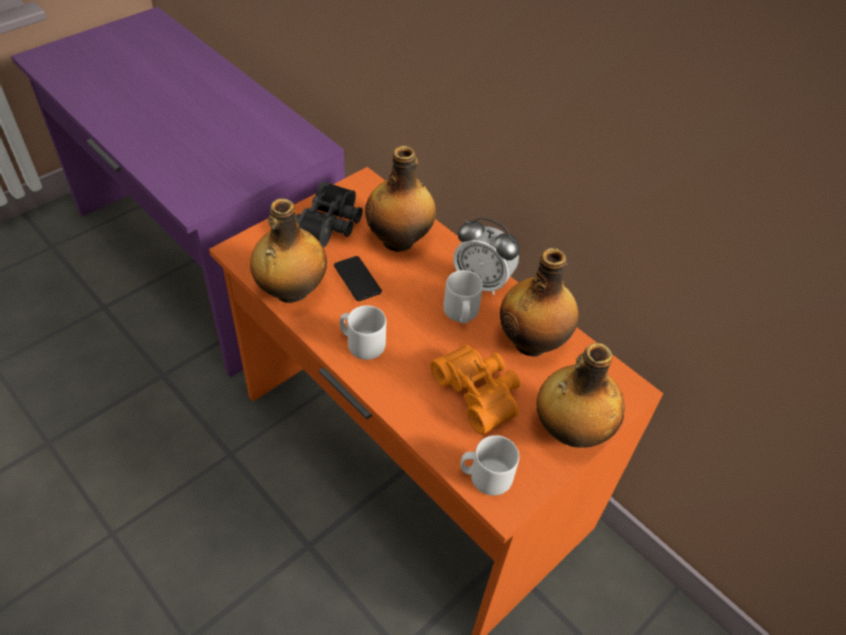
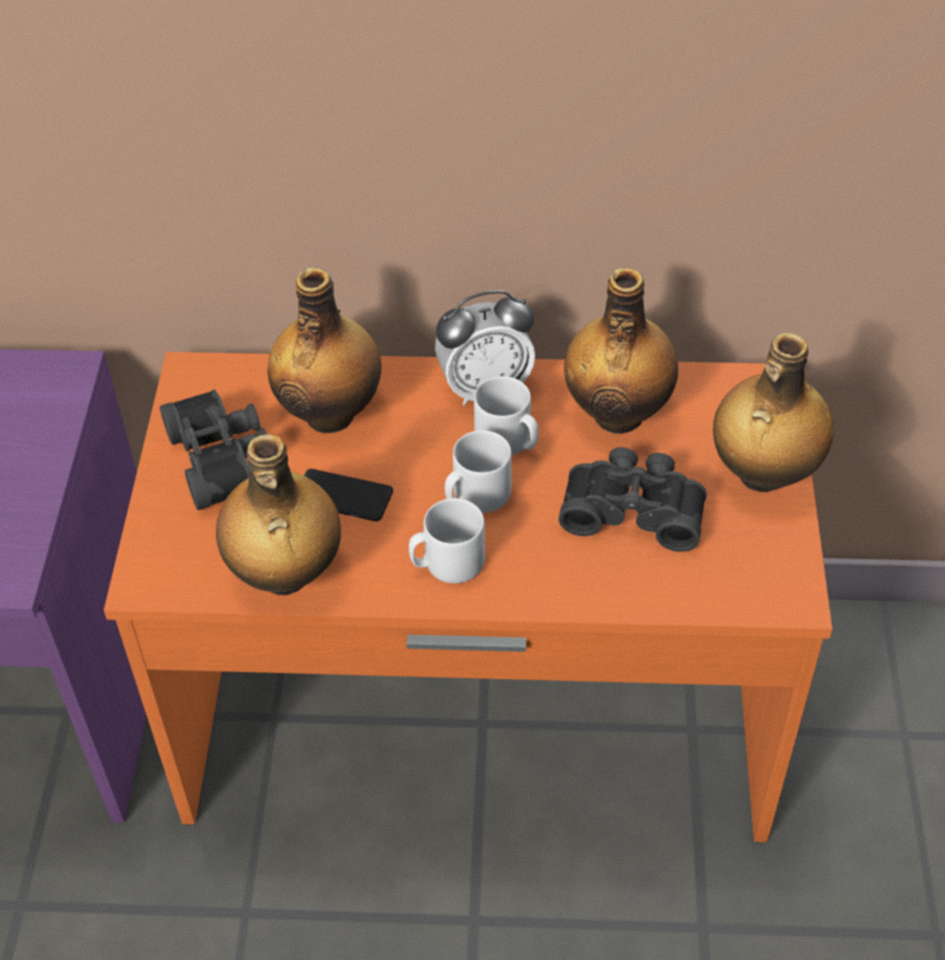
camera: 40 degrees left, 0 degrees up
(479, 392) = (633, 509): orange binoculars -> black binoculars
(485, 476) = (744, 587): grey mug -> grey mug (476, 496)

